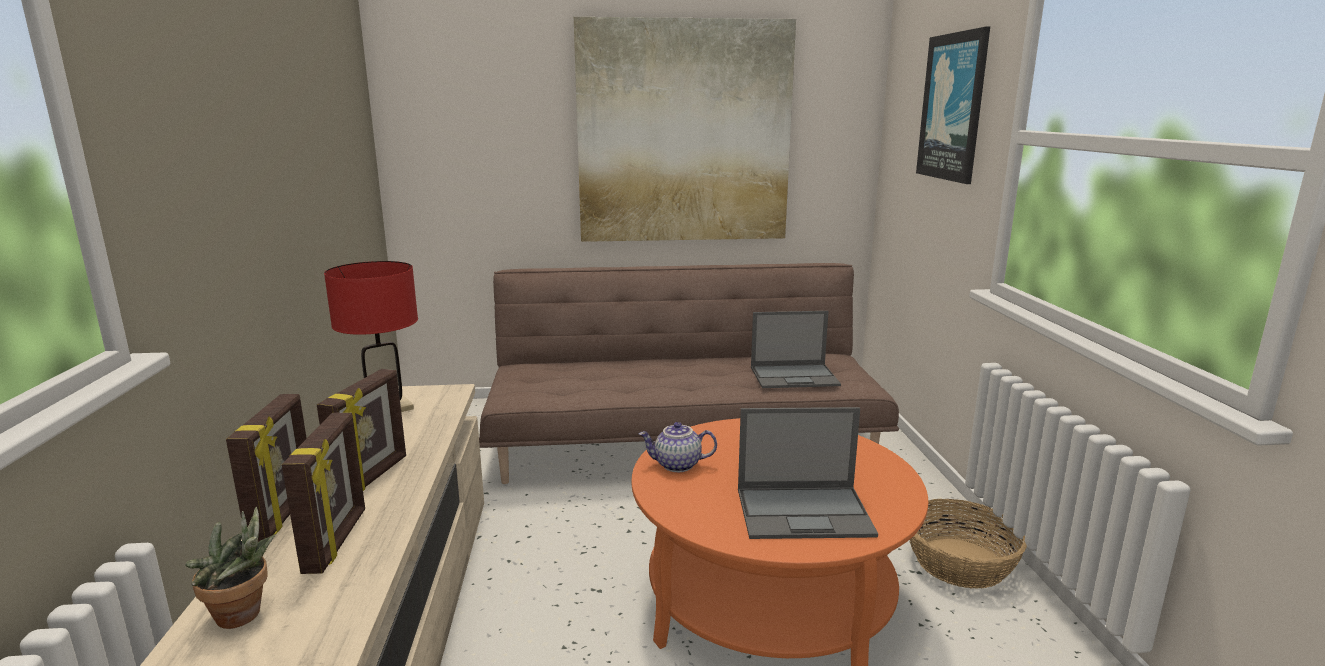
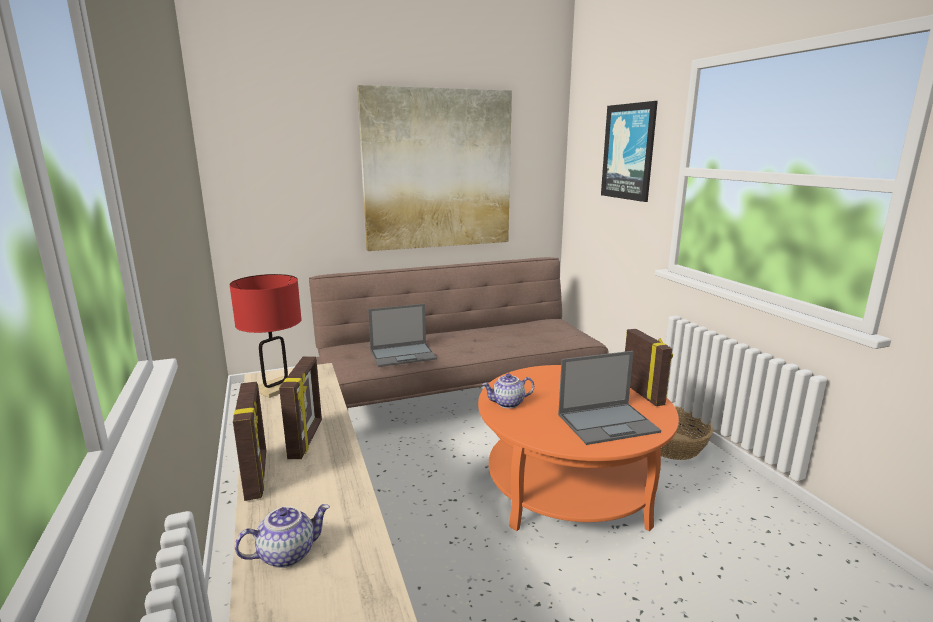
camera: 15 degrees left, 0 degrees up
(244, 616) = (287, 553): potted plant -> teapot
(337, 541) = (316, 488): picture frame -> picture frame (643, 393)
(795, 376) = (538, 336): laptop -> laptop (403, 355)

